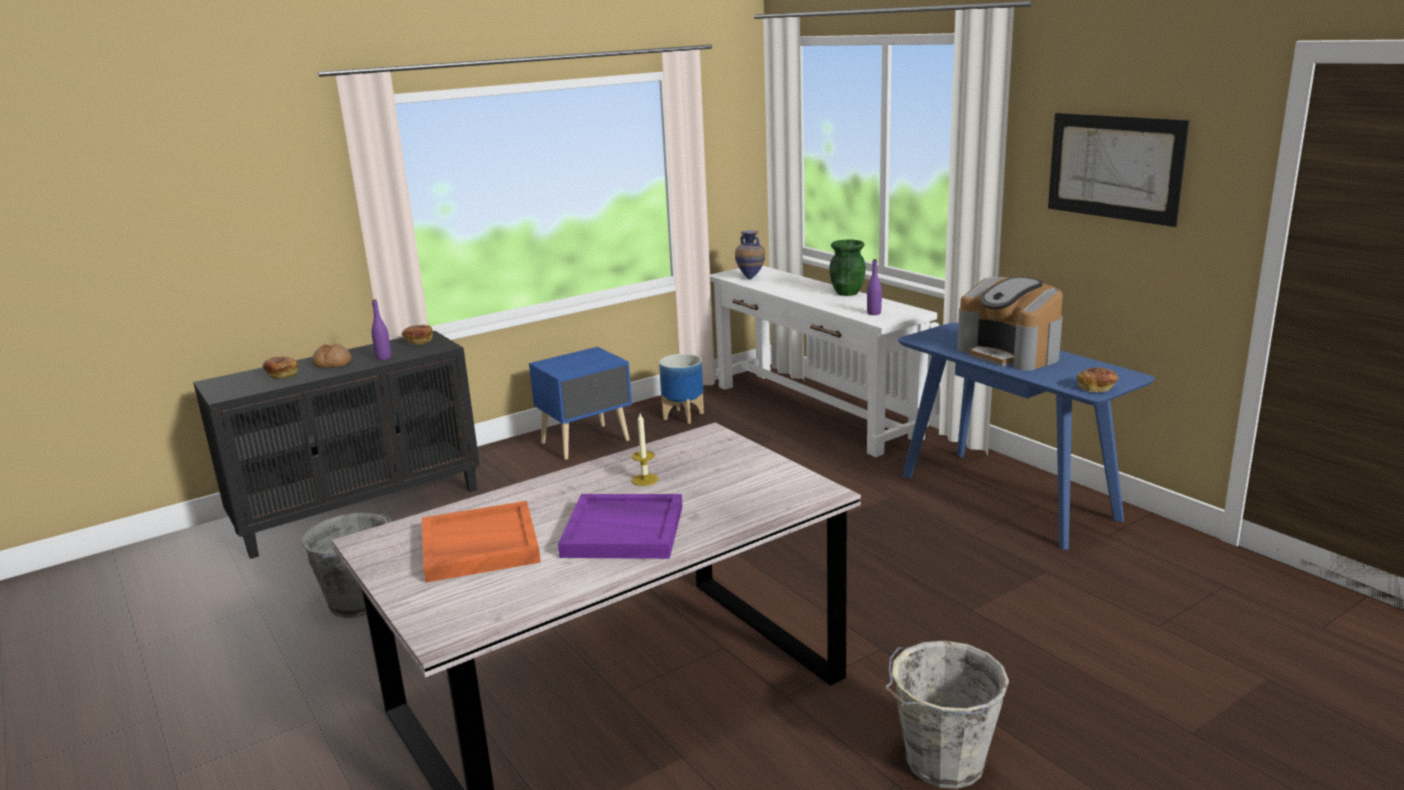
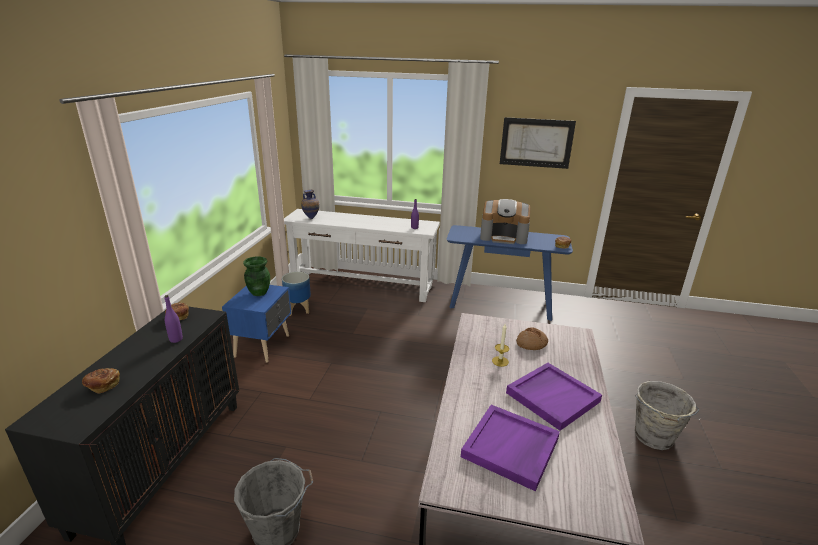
camera: 45 degrees left, 5 degrees up
(332, 364) = (136, 359): bread -> bread (531, 344)
(479, 546) = (511, 448): orange tray -> purple tray
(847, 293) = (379, 218): green vase -> green vase (259, 292)

